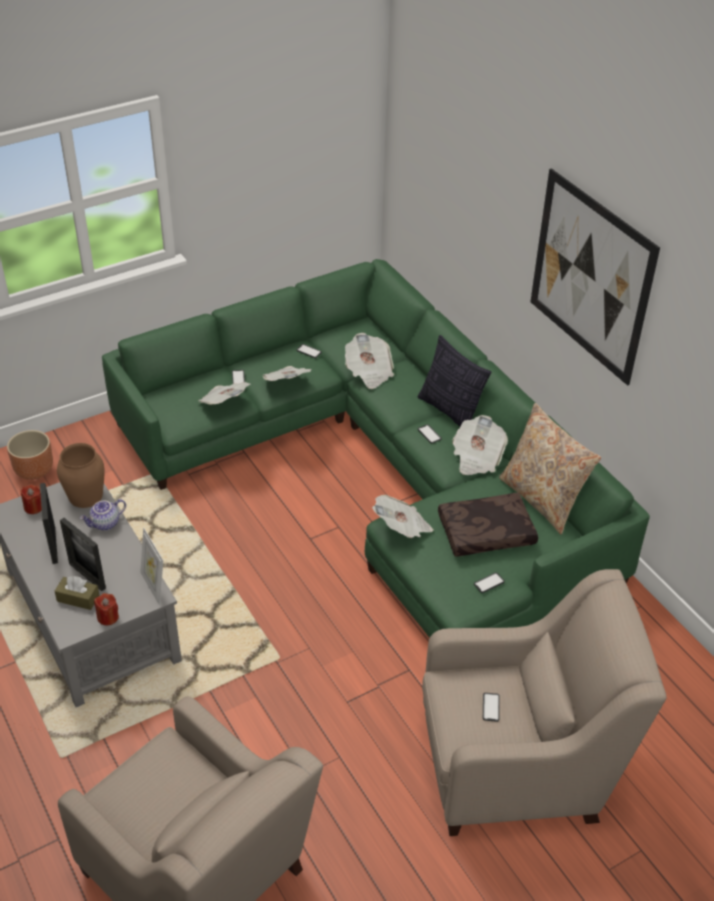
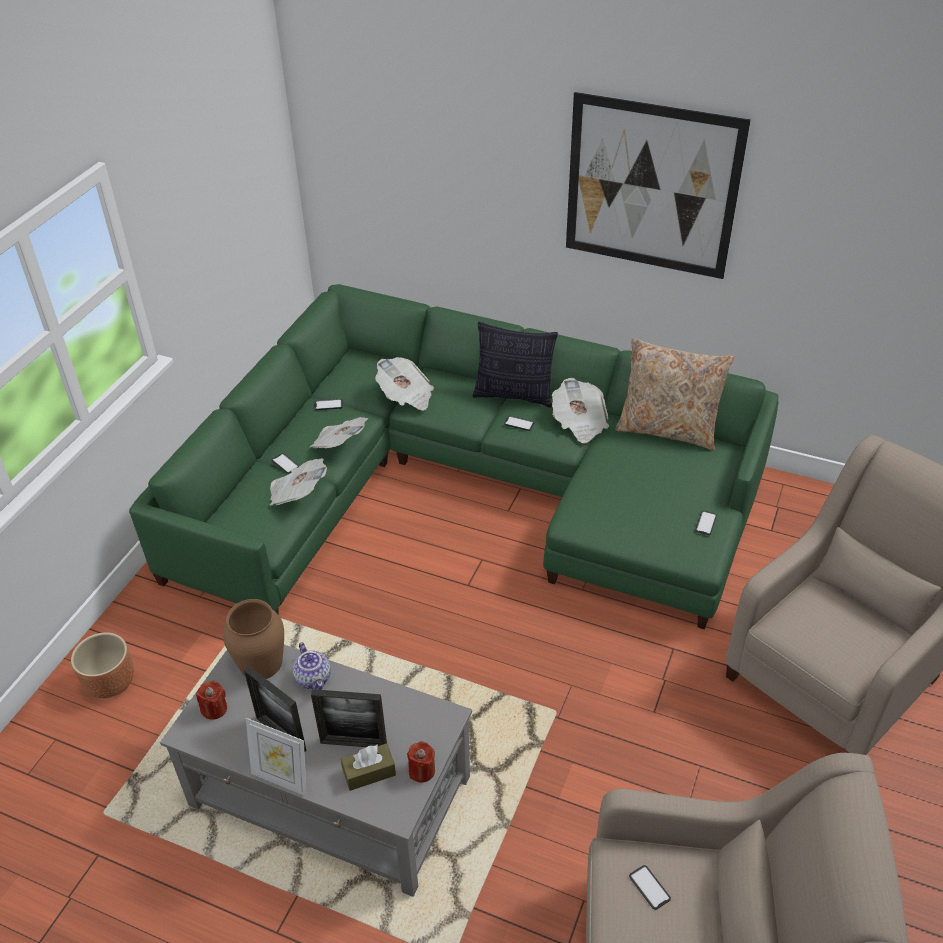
camera: 35 degrees left, 0 degrees up
(105, 524) = (314, 678): teapot -> teapot turned 45 degrees counterclockwise
(154, 586) = (435, 709): picture frame -> picture frame (282, 779)
(402, 528) = (586, 518): newspaper -> none
(485, 533) = (658, 483): brown pillow -> none
(491, 707) = (836, 625): phone -> phone (649, 887)

